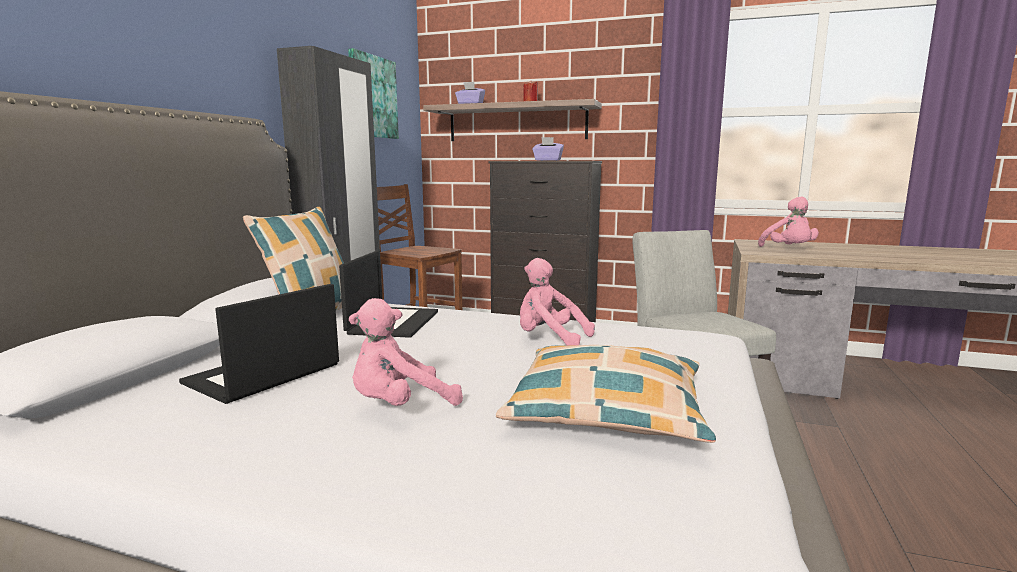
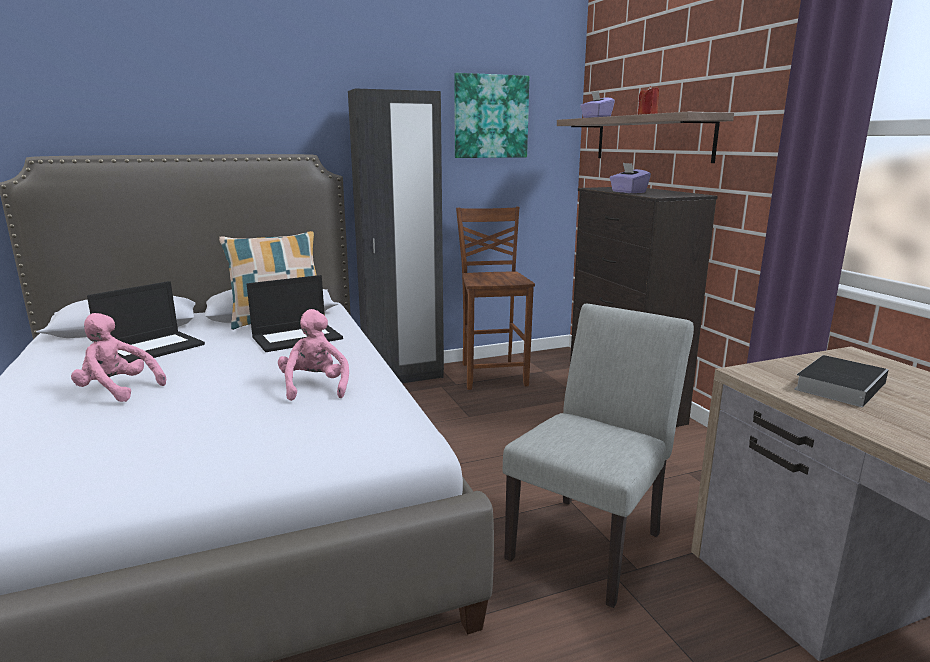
camera: 50 degrees right, 5 degrees up
(263, 375) = (152, 348): laptop -> laptop turned 135 degrees clockwise
(607, 411) = (150, 446): pillow -> none
(789, 249) = (840, 385): pink plush toy -> book

